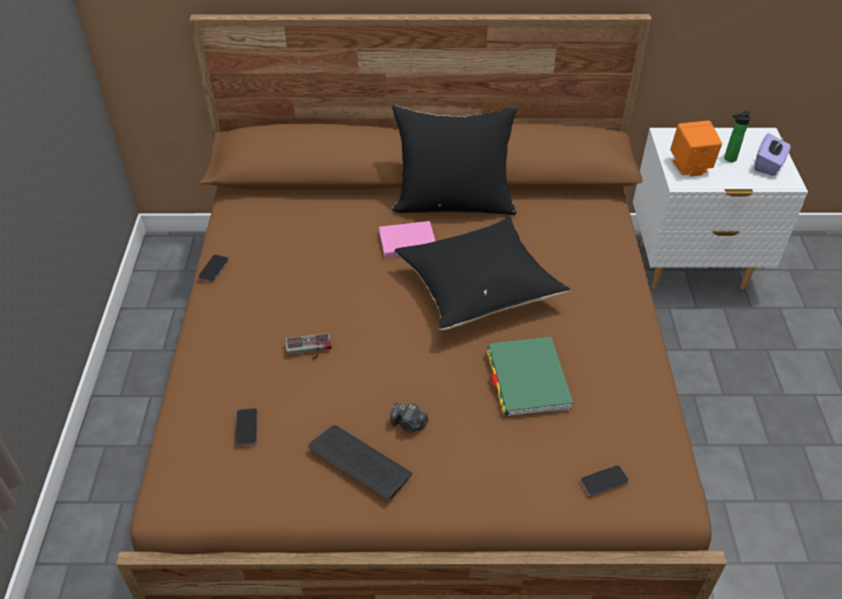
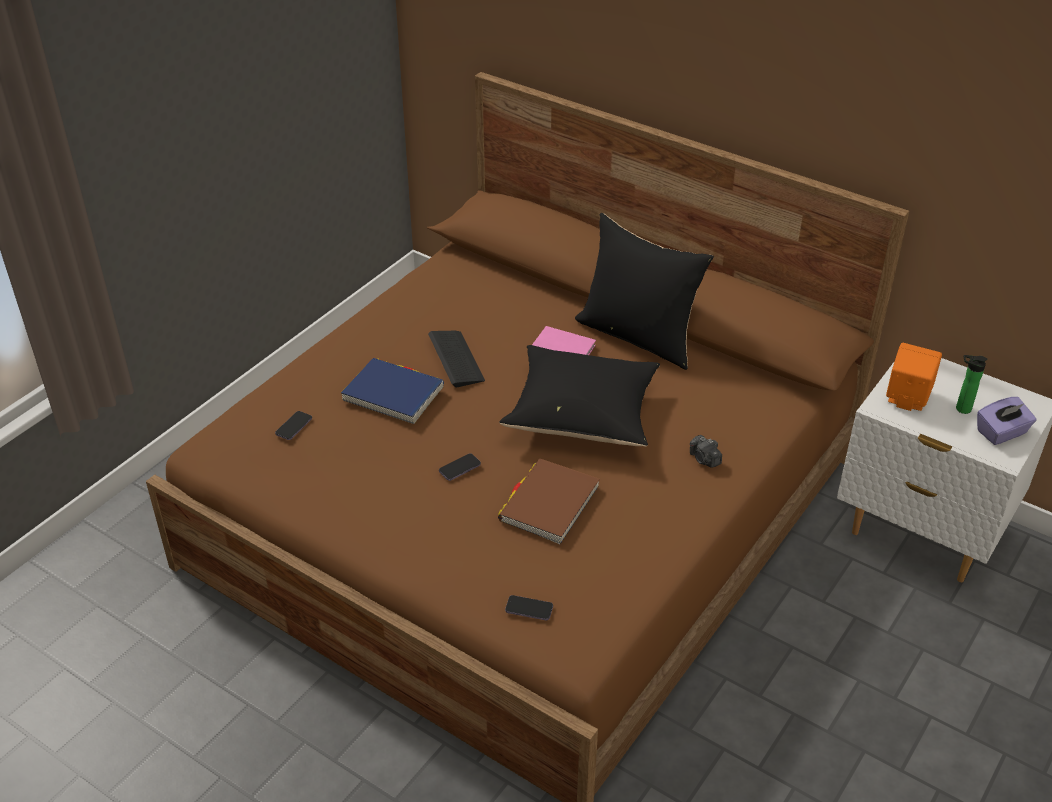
camera: 35 degrees right, 5 degrees down
(213, 269) = (383, 303): phone -> phone (459, 468)
(308, 349) = (393, 394): game controller -> blue book
(360, 462) = (352, 493): keyboard -> keyboard (456, 359)
(409, 424) = (417, 487): camera -> camera (704, 459)
(527, 379) = (549, 504): green book -> brown book

